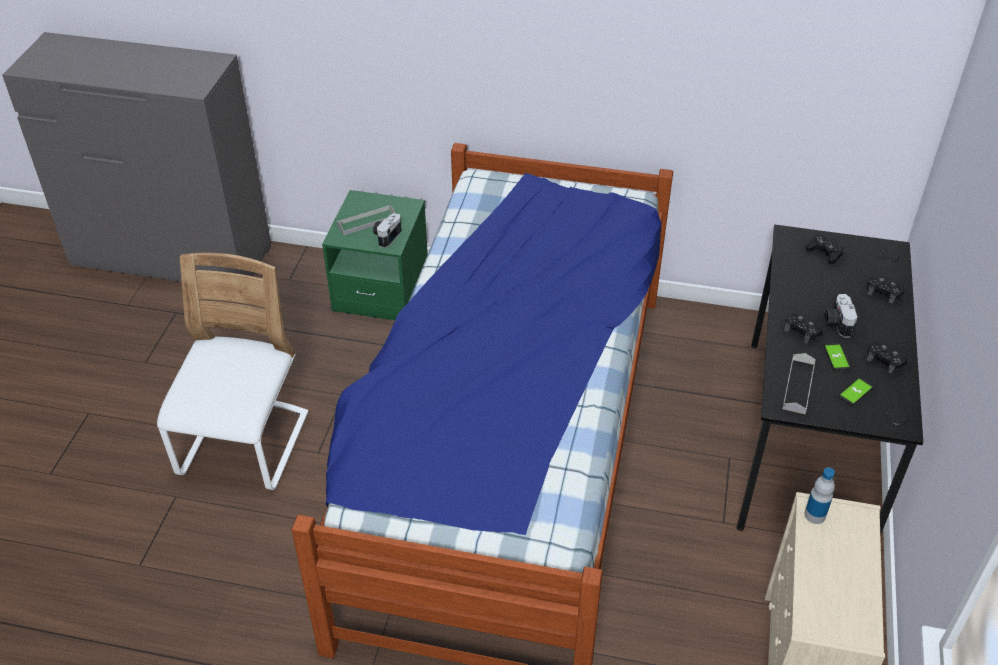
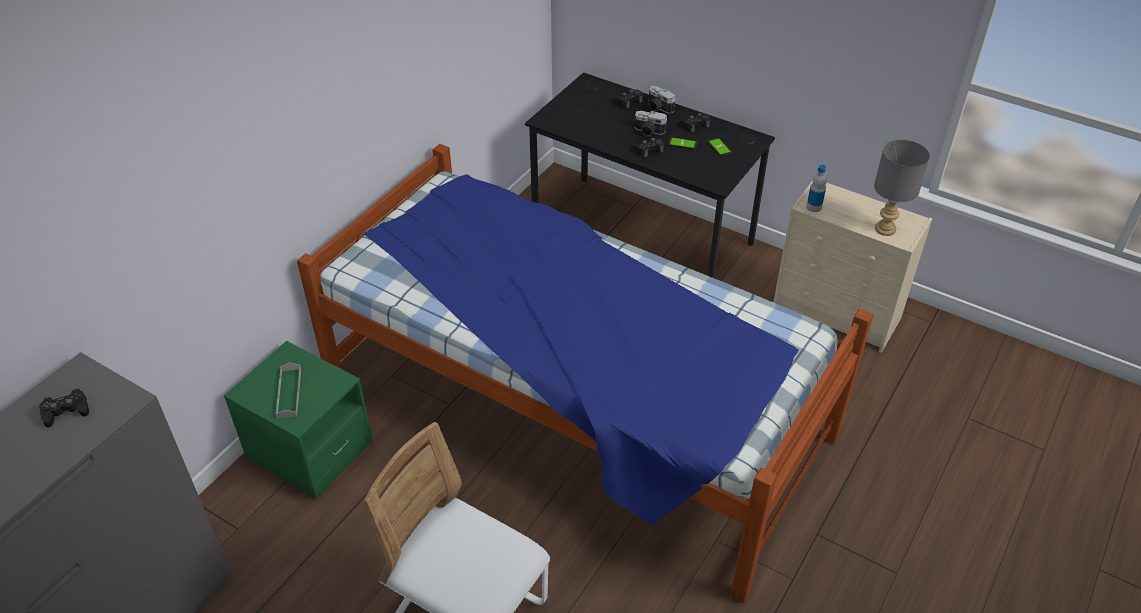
camera: 70 degrees left, 0 degrees up
(386, 236) = (322, 383): camera -> camera (658, 108)
(798, 386) = (702, 170): grey tray -> none
(822, 601) = (885, 228): none -> grey table lamp
(824, 252) = (572, 111): black game controller -> black game controller (66, 411)

